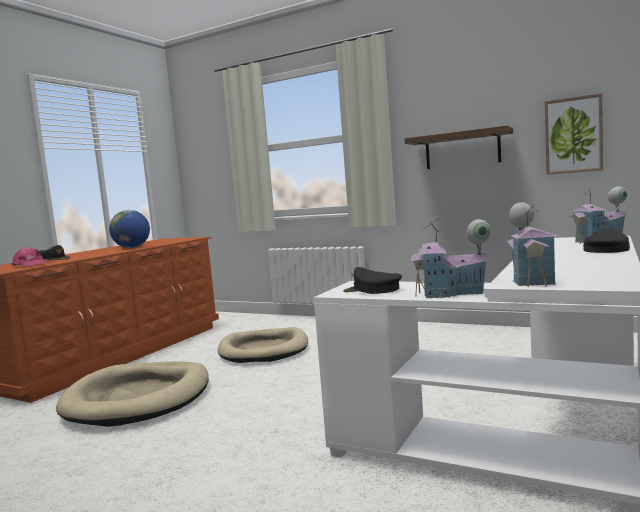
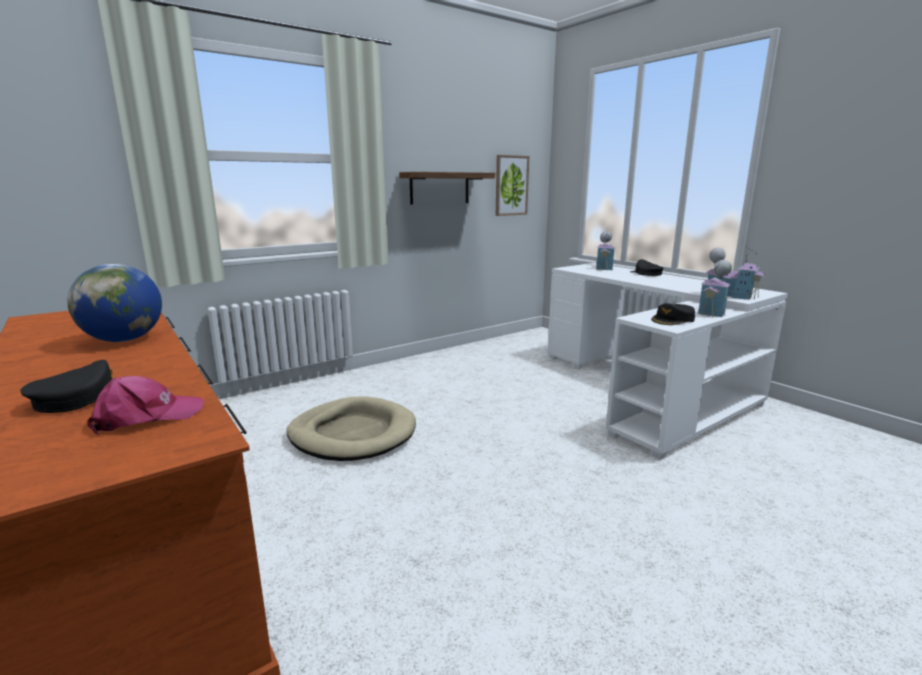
camera: 65 degrees left, 10 degrees up
(139, 398) = (409, 544): beige dog bed -> none

